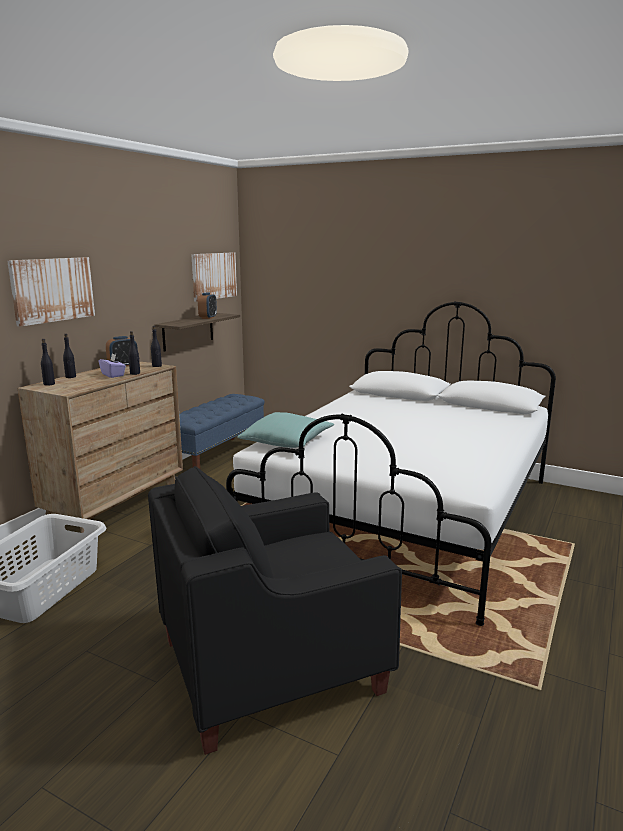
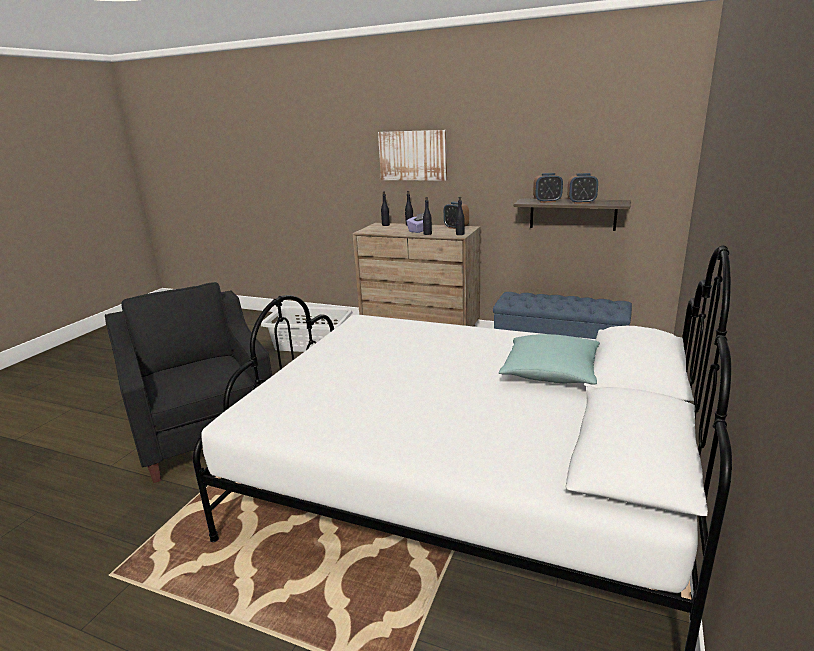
camera: 85 degrees right, 5 degrees up
(187, 321) = (547, 201): none -> alarm clock
(213, 276) = (633, 154): picture -> none
(287, 442) = (382, 326): turquoise pillow -> turquoise pillow (550, 373)

